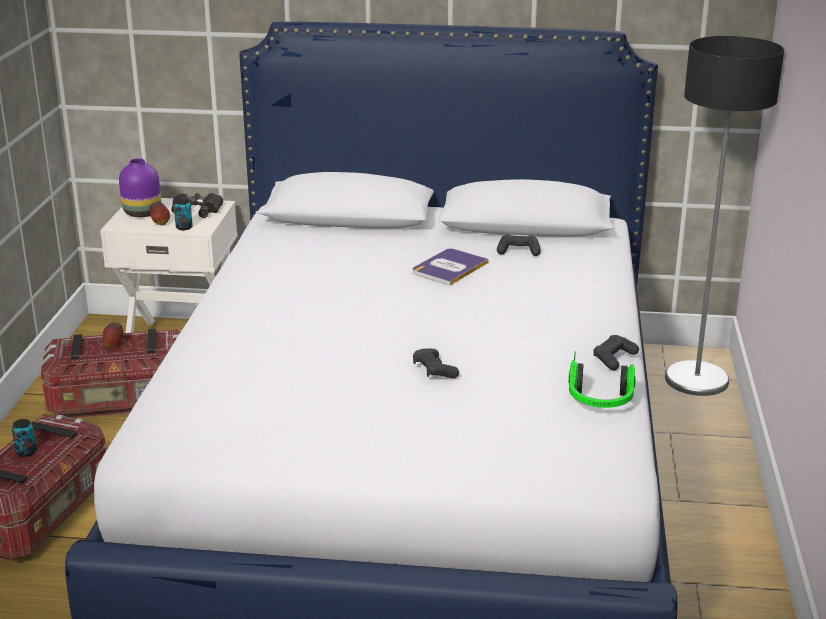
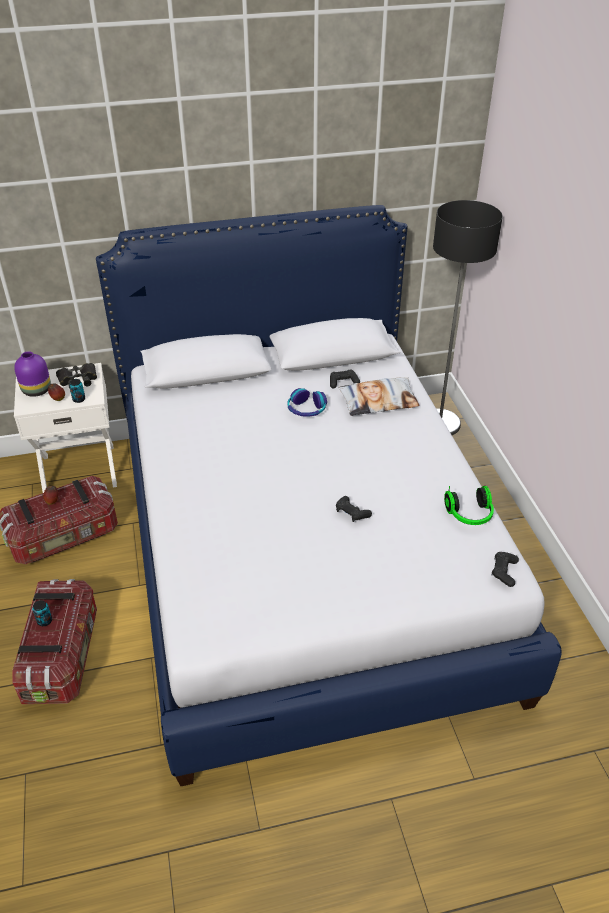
camera: 20 degrees left, 15 degrees up
(449, 268) = (306, 409): book -> headphones
(554, 275) = (378, 401): none -> pillow
(614, 359) = (457, 472): black game controller -> black game controller (504, 572)

